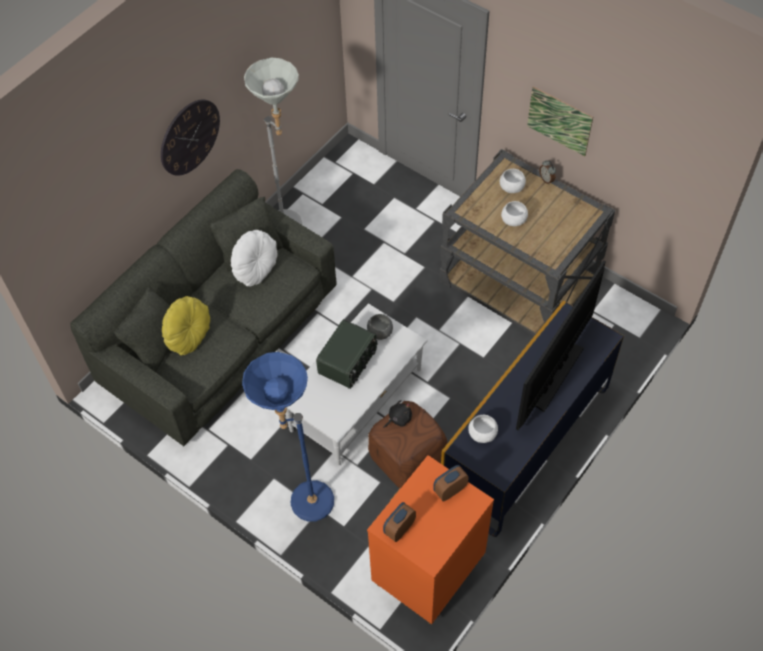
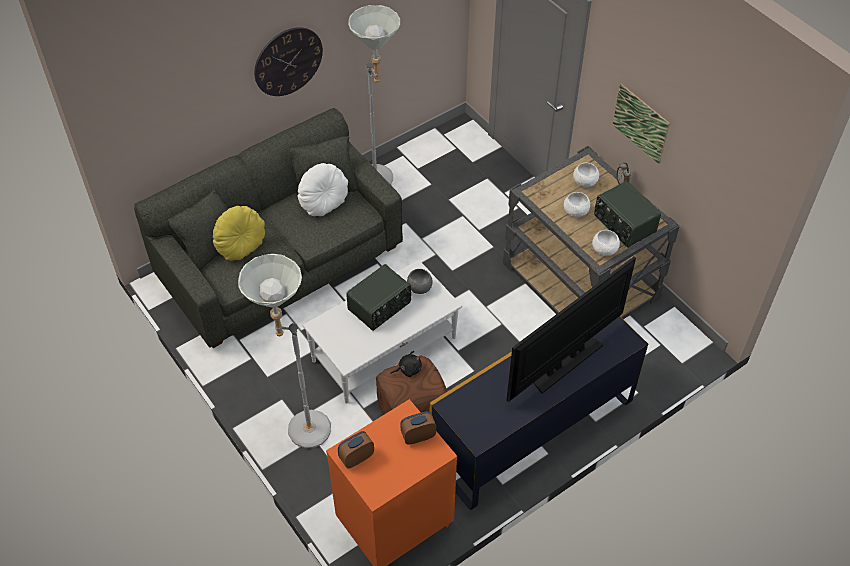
camera: 15 degrees right, 5 degrees down
(302, 502) = (300, 428): blue floor lamp -> grey floor lamp
(482, 435) = (474, 399): white bowl -> white bowl (604, 250)
(563, 222) = (624, 224): none -> radio

